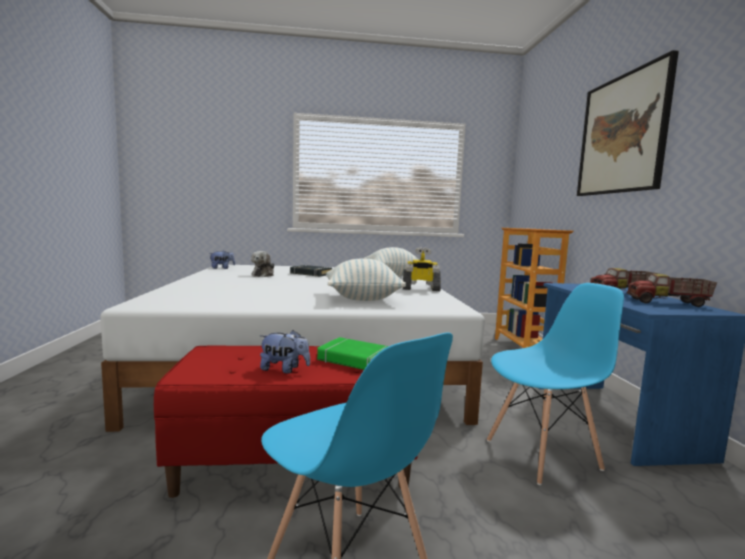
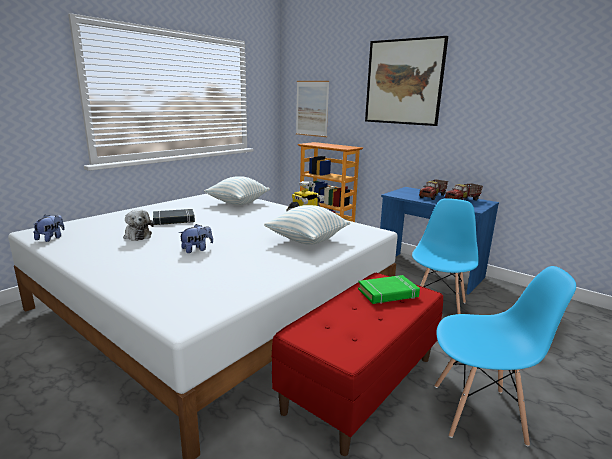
camera: 45 degrees left, 10 degrees up
(284, 369) = (378, 320): plush toy -> plush toy (197, 249)
(535, 189) = (312, 108): none -> picture

